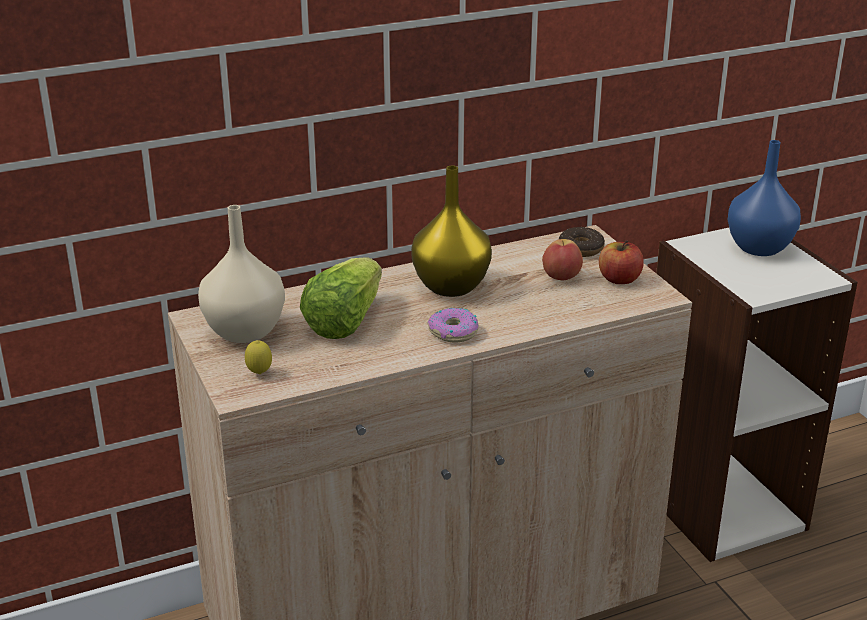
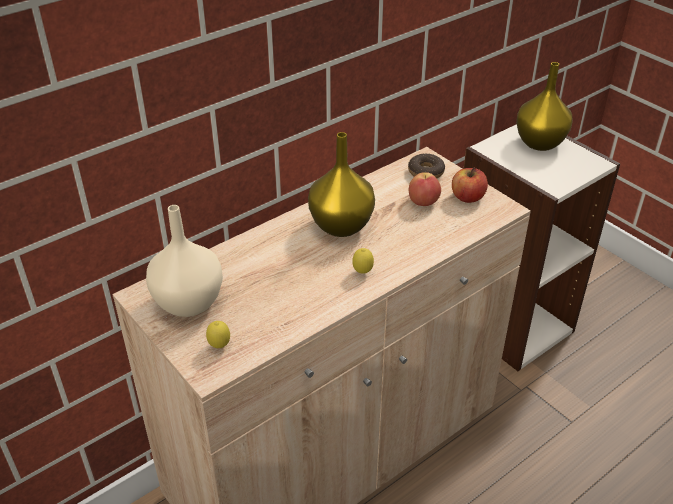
camera: 15 degrees left, 10 degrees up
(344, 321) = (269, 277): lettuce -> none
(453, 332) = (362, 272): donut -> lemon
(757, 248) = (538, 143): blue vase -> yellow vase

